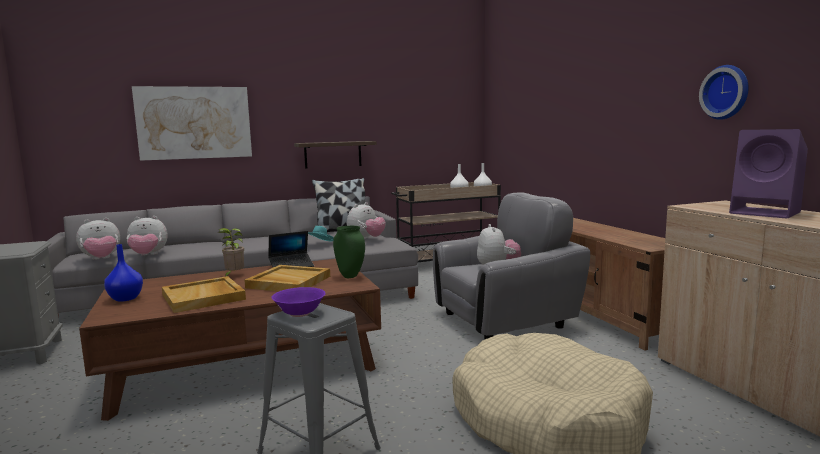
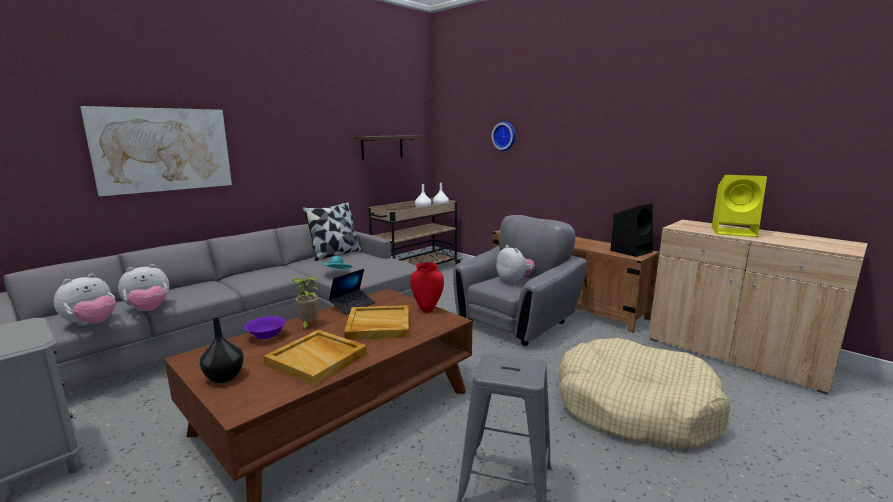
camera: 25 degrees left, 5 degrees up
(125, 298) = (223, 377): blue vase -> black vase
(300, 313) = (500, 369): purple bowl -> purple bowl (267, 336)
(333, 154) = (310, 179): shelf -> shelf (382, 147)
(349, 276) = (427, 310): green vase -> red vase
(366, 239) = (375, 264): plush toy -> none
(656, 242) = (631, 251): none -> black speaker
(726, 92) = (684, 140): wall clock -> wall clock (505, 136)
(767, 213) = (734, 232): purple speaker -> yellow speaker

